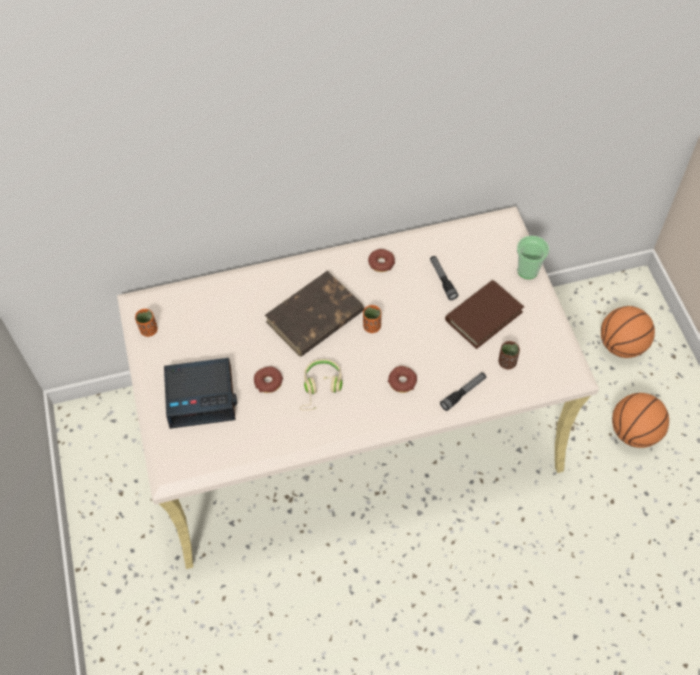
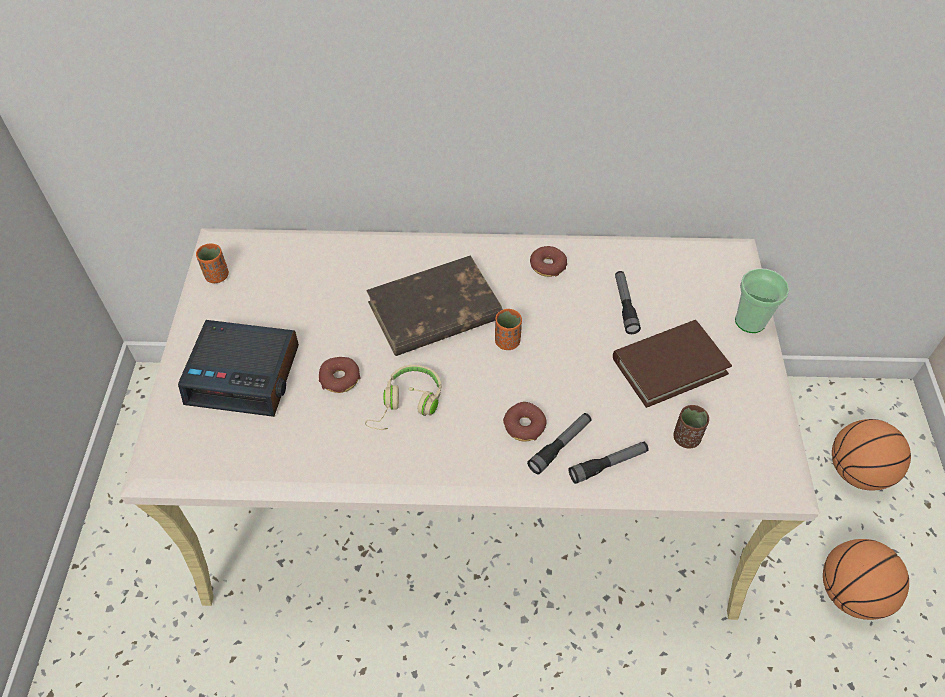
camera: 15 degrees right, 5 degrees down
(429, 389) = (560, 446): none -> flashlight

